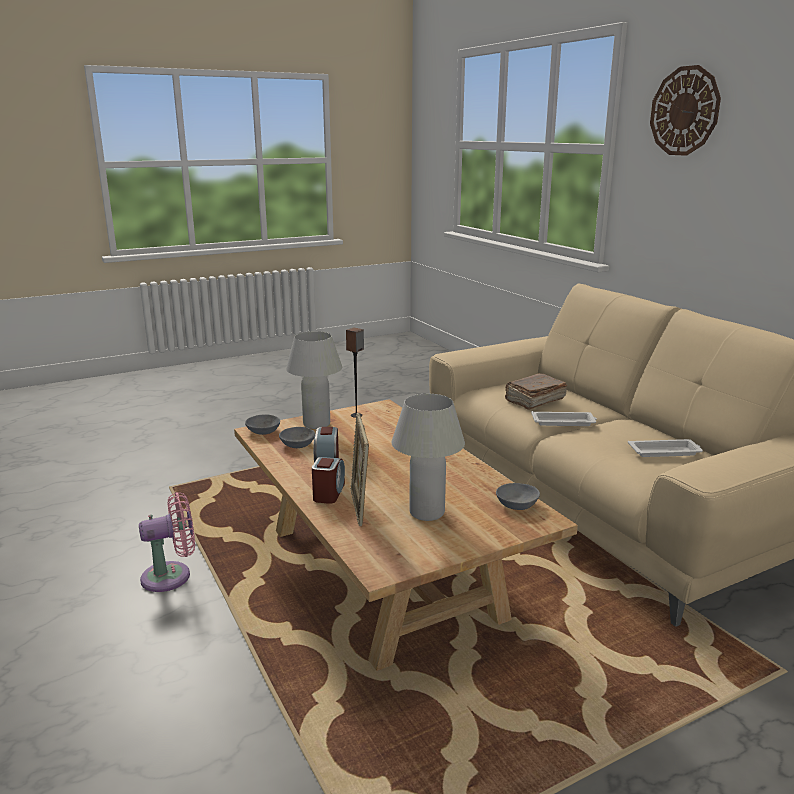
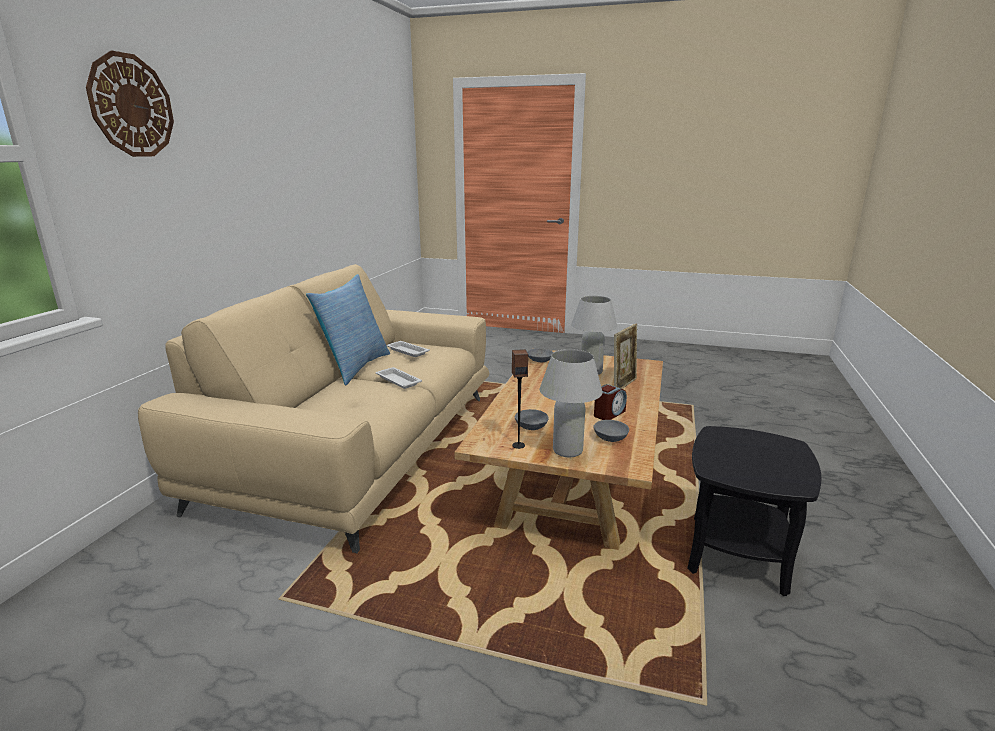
camera: 135 degrees left, 0 degrees up
(171, 576) = (737, 554): pink fan -> black side table
(262, 431) = (627, 464): grey bowl -> grey bowl (532, 426)
(329, 493) = (631, 397): alarm clock -> none
(534, 400) = (362, 400): brown book -> none
(637, 419) = (354, 367): none -> pillow

